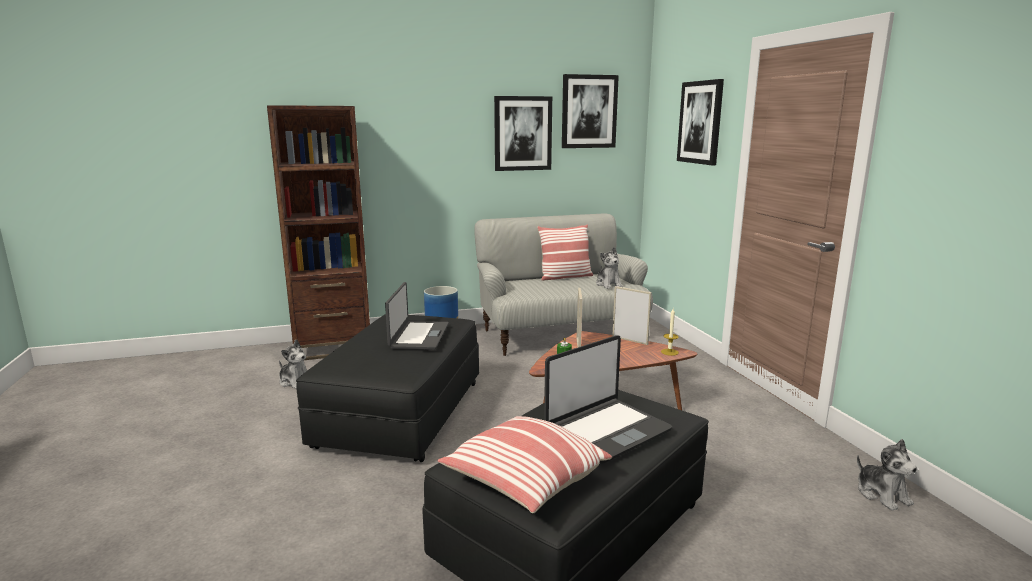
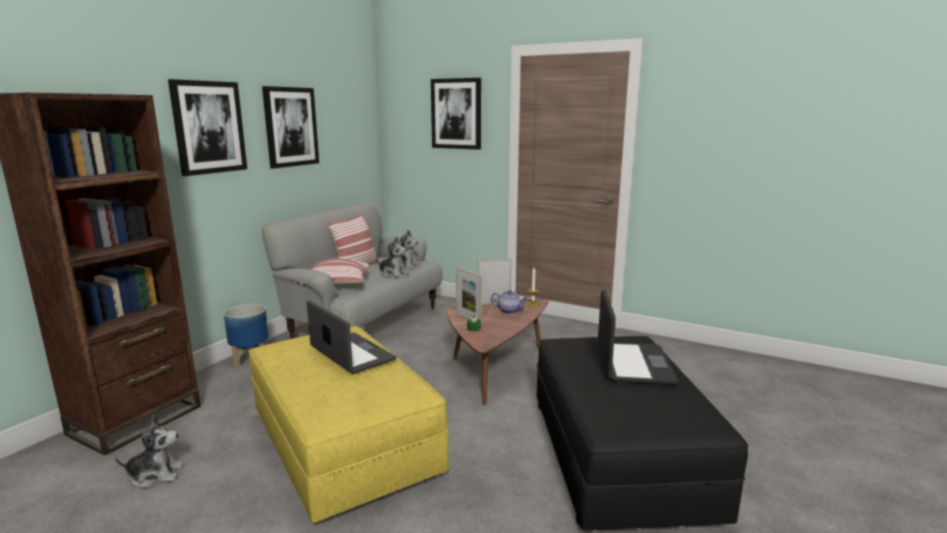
camera: 45 degrees left, 0 degrees up
(401, 412) = (343, 444): black ottoman -> yellow ottoman
(524, 481) = (667, 417): pillow -> pillow (337, 285)
(589, 111) = (340, 104): picture -> picture (208, 127)
(630, 350) = (509, 311): none -> teapot
(882, 494) = (694, 353): plush toy -> plush toy (393, 274)

